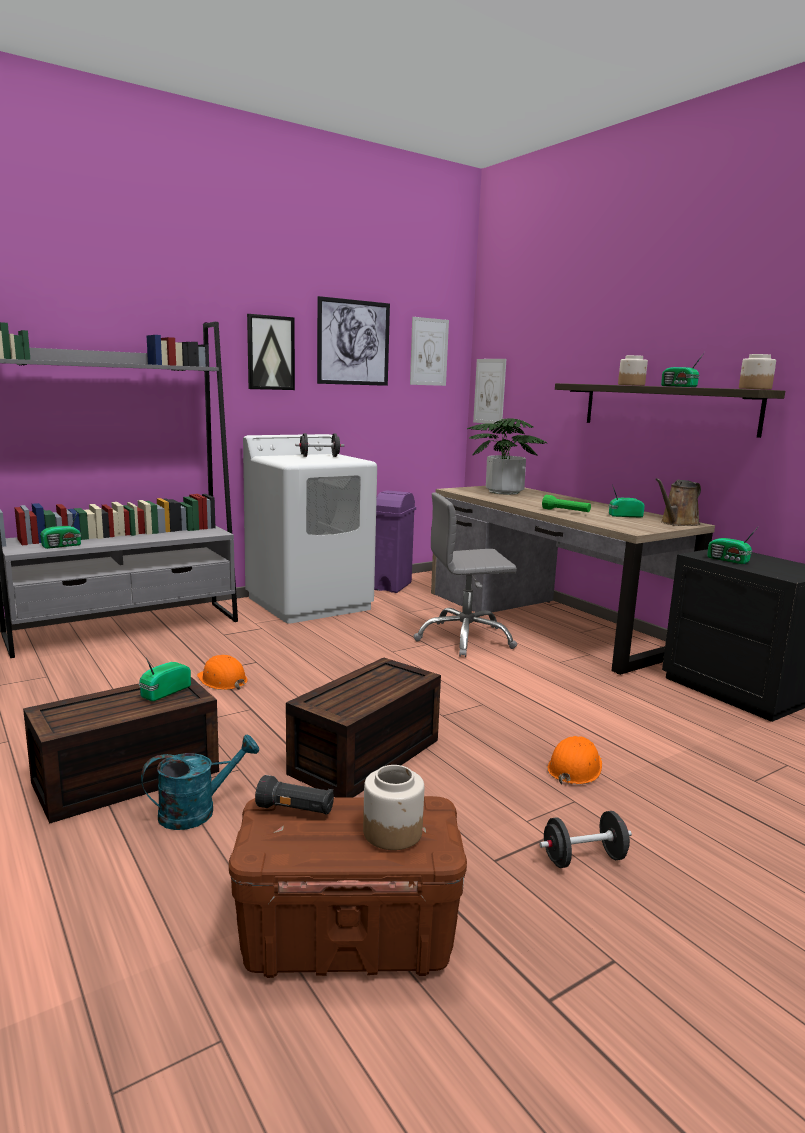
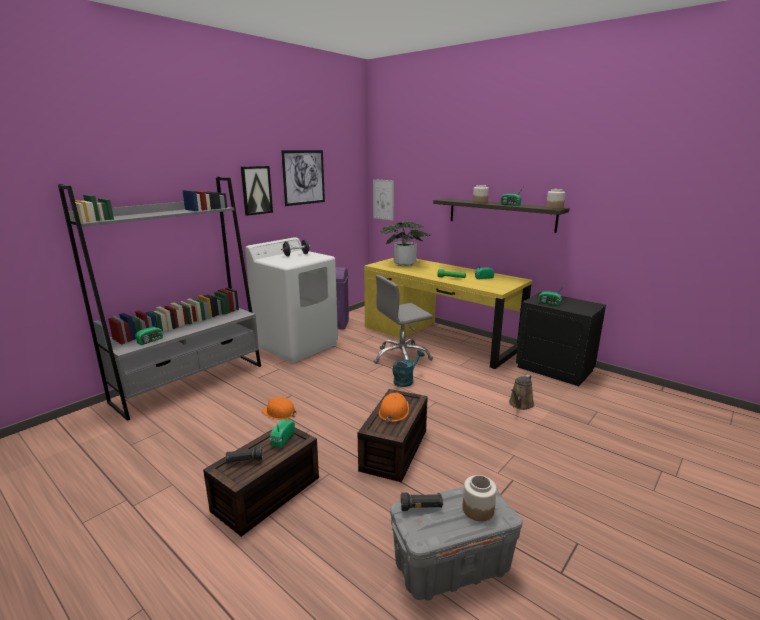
camera: 15 degrees left, 5 degrees up
(87, 708) = (244, 461): none -> black flashlight
(197, 811) = (323, 507): turquoise watering can -> turquoise watering can (406, 380)
(346, 940) = (451, 566): brown storage box -> grey storage box
(429, 352) = (345, 177): picture -> none
(549, 621) = (440, 337): brown desk -> yellow desk
(574, 768) = (503, 434): orange hard hat -> orange hard hat (394, 411)
(583, 859) = (535, 489): black dumbbell -> none
(677, 523) = (514, 281): brown watering can -> brown watering can (520, 404)

